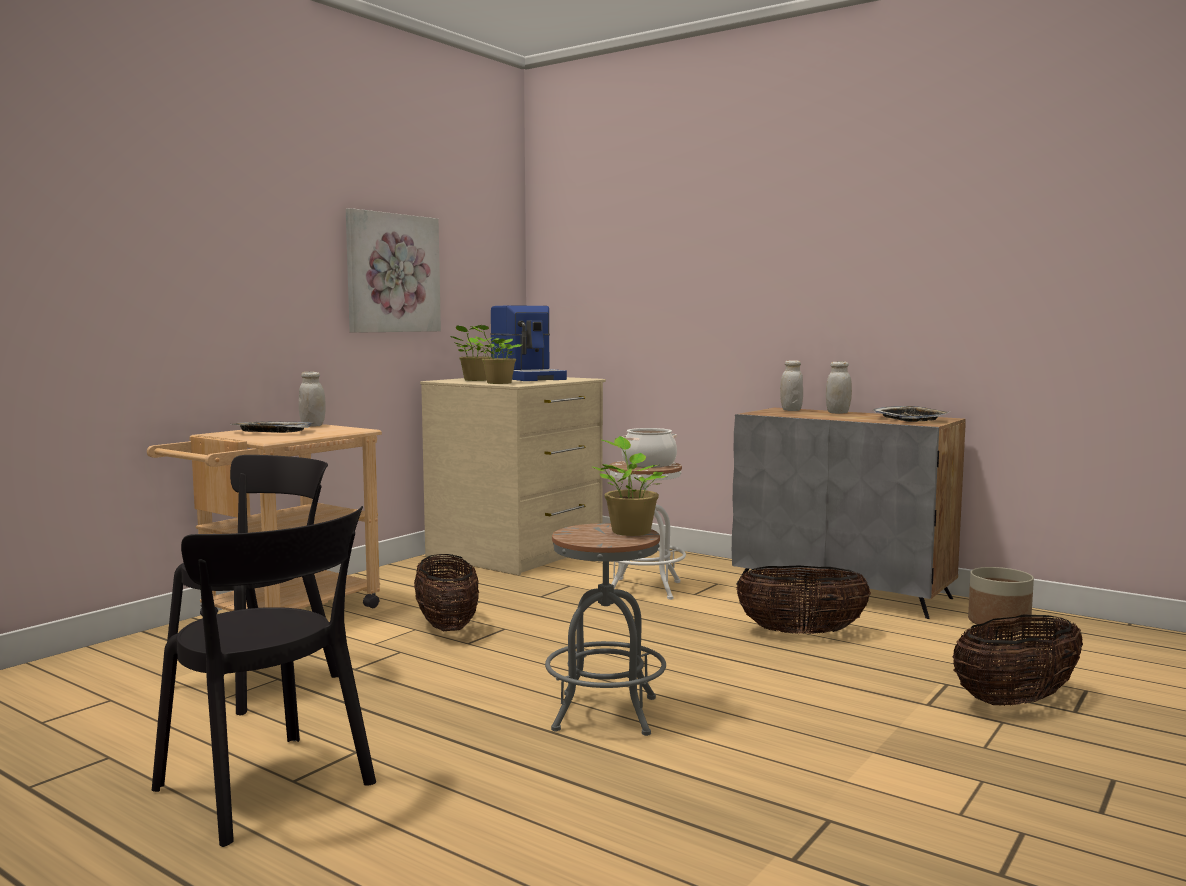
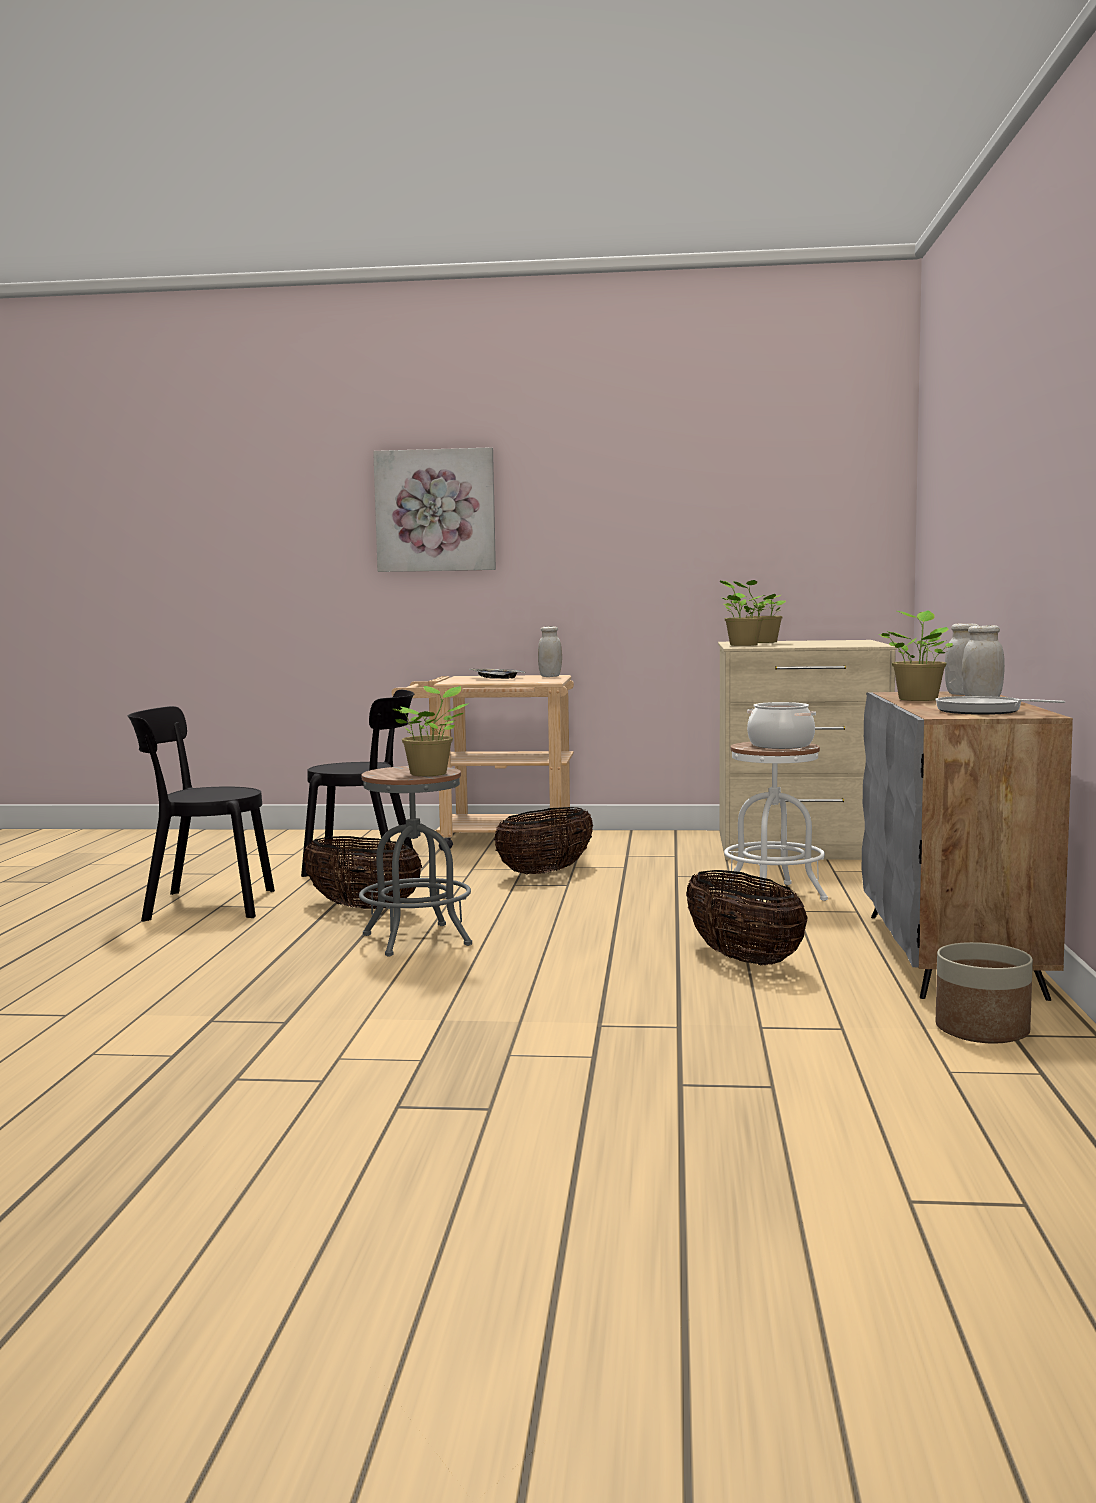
camera: 60 degrees right, 0 degrees up
(269, 790) = (203, 905): black chair -> black chair turned 75 degrees clockwise
(392, 273) = (689, 527): picture -> picture (435, 510)
(528, 378) = (832, 642): coffee machine -> none
(811, 415) = (918, 699): none -> potted plant
(910, 419) = (983, 711): tray -> frying pan
(1016, 701) = (671, 1057): basket -> basket (363, 908)

